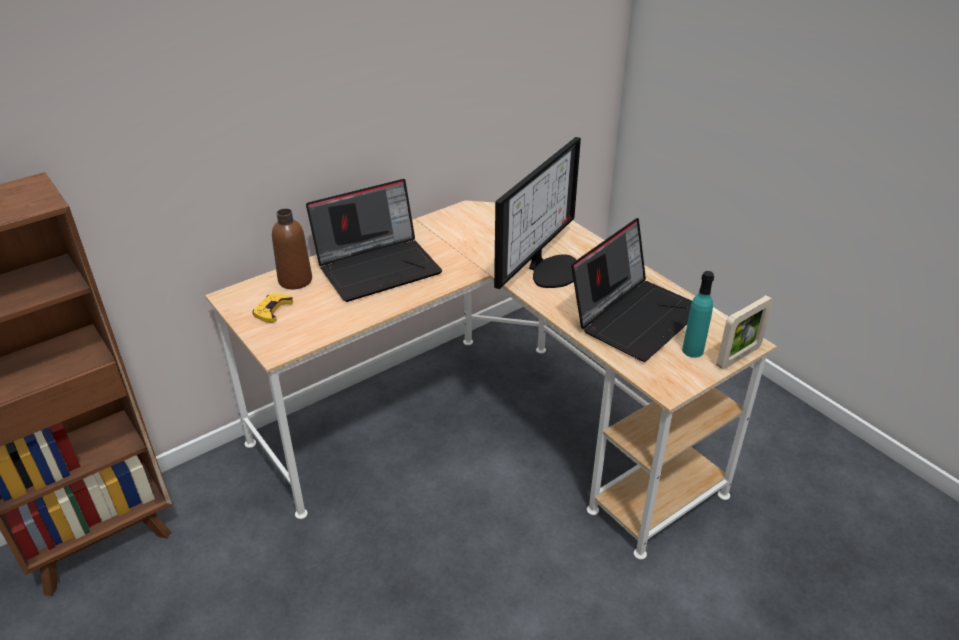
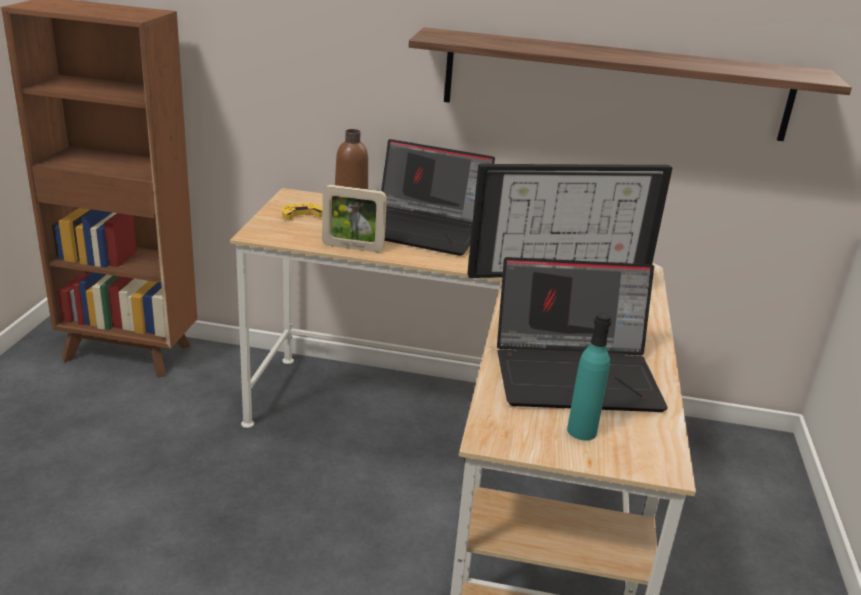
camera: 45 degrees right, 10 degrees down
(462, 79) = (615, 84): none -> shelf
(738, 357) = (624, 468): picture frame -> picture frame (353, 247)

